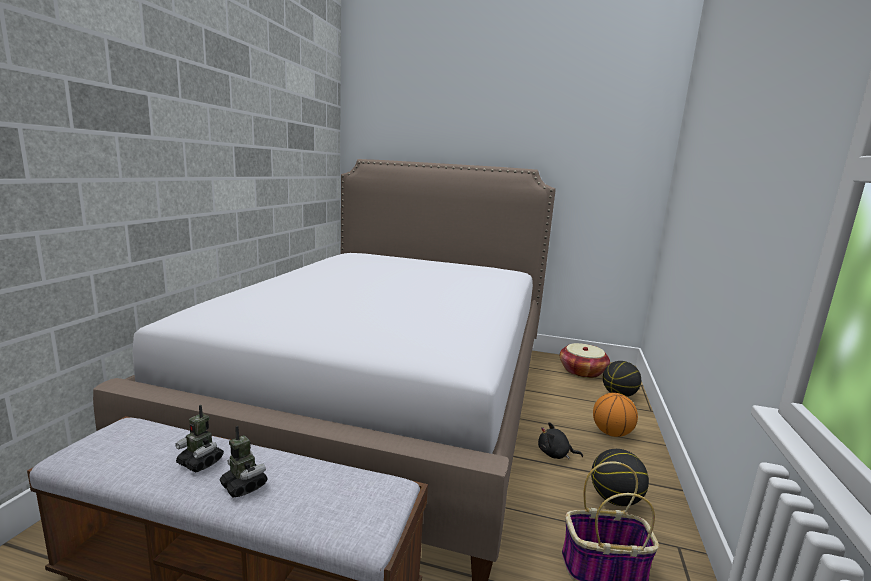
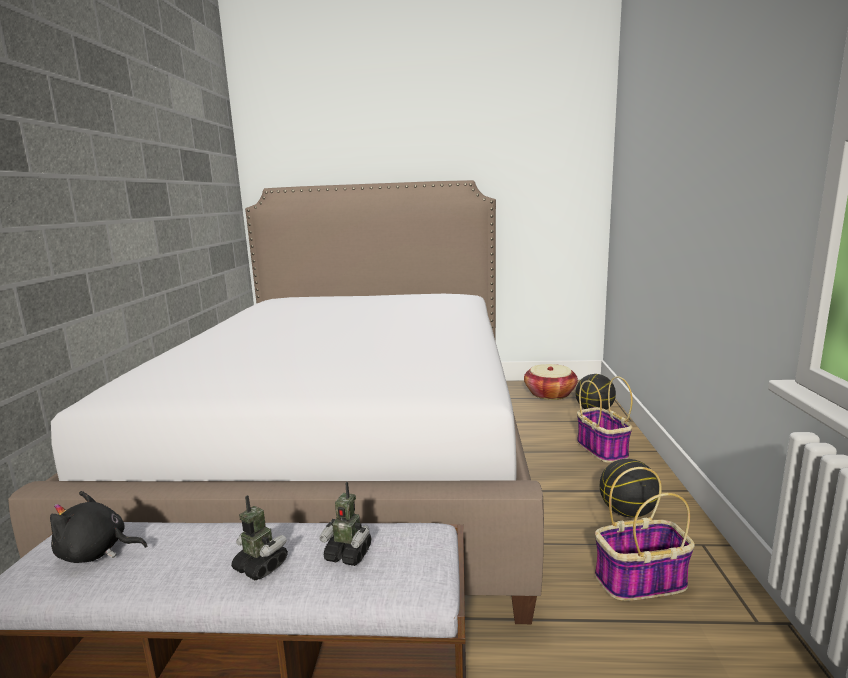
camera: 10 degrees left, 0 degrees up
(200, 462) = (194, 553): toy robot -> toy robot (348, 554)
(555, 454) = (553, 480): black plush toy -> black plush toy (97, 552)
(611, 433) = (601, 449): basketball -> basket

